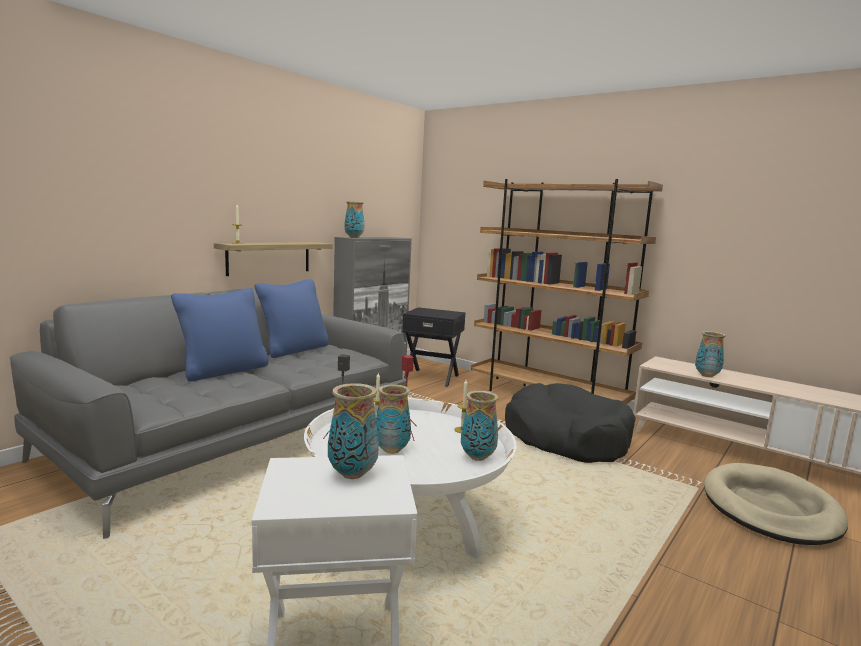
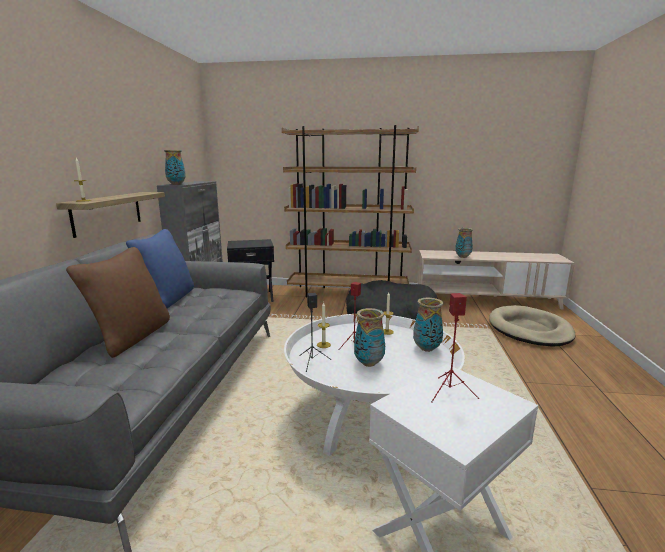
camera: 30 degrees left, 5 degrees up
(223, 371) = (131, 337): blue pillow -> brown pillow
(353, 474) = (450, 392): vase -> red speaker

